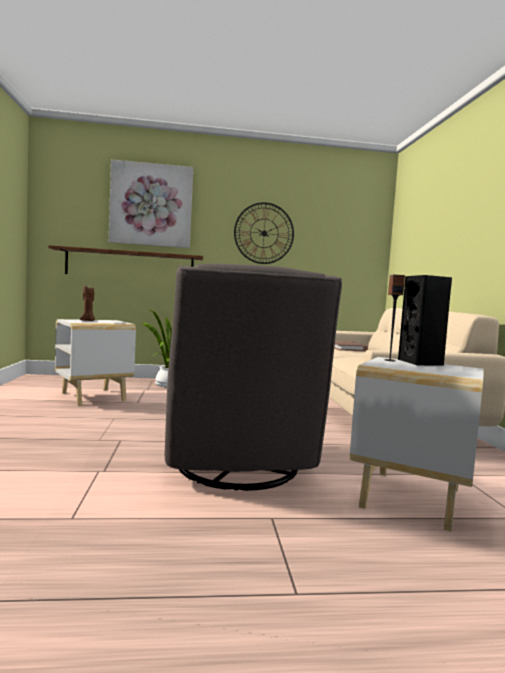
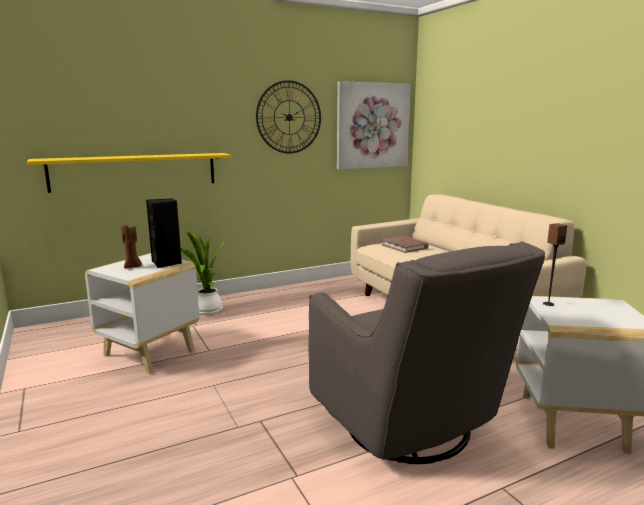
camera: 20 degrees left, 10 degrees up
(130, 265) = (135, 171): brown shelf -> yellow shelf
(151, 205) = (152, 91): picture -> picture (372, 126)
(421, 363) = (575, 302): black speaker -> black speaker (167, 263)

